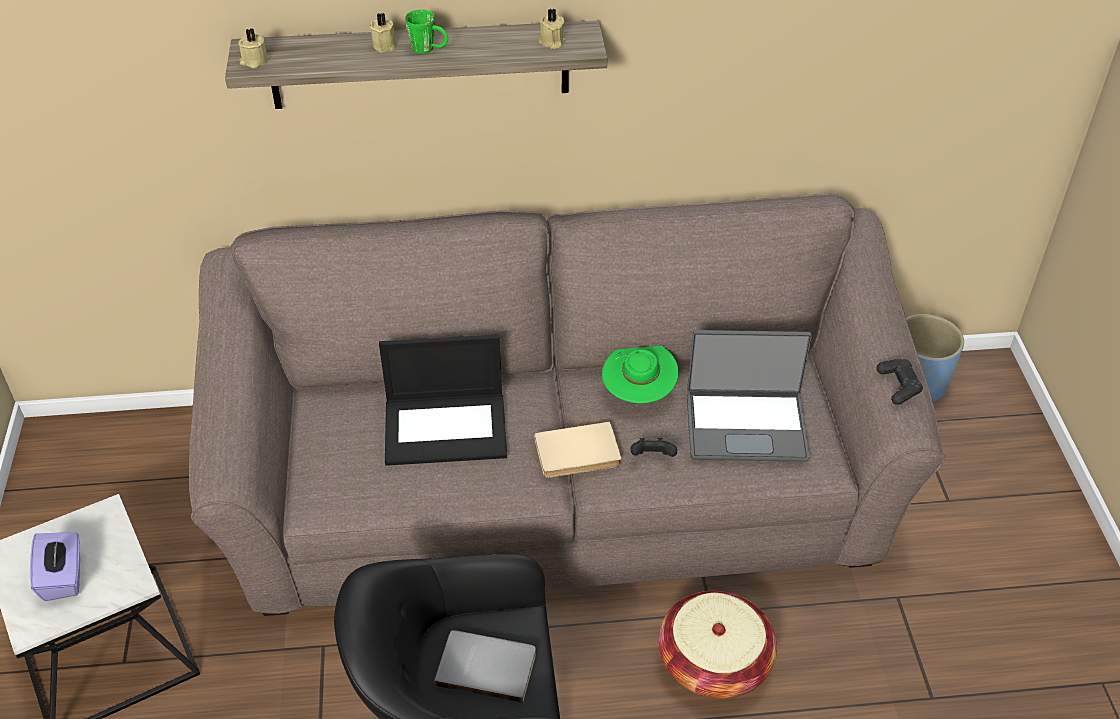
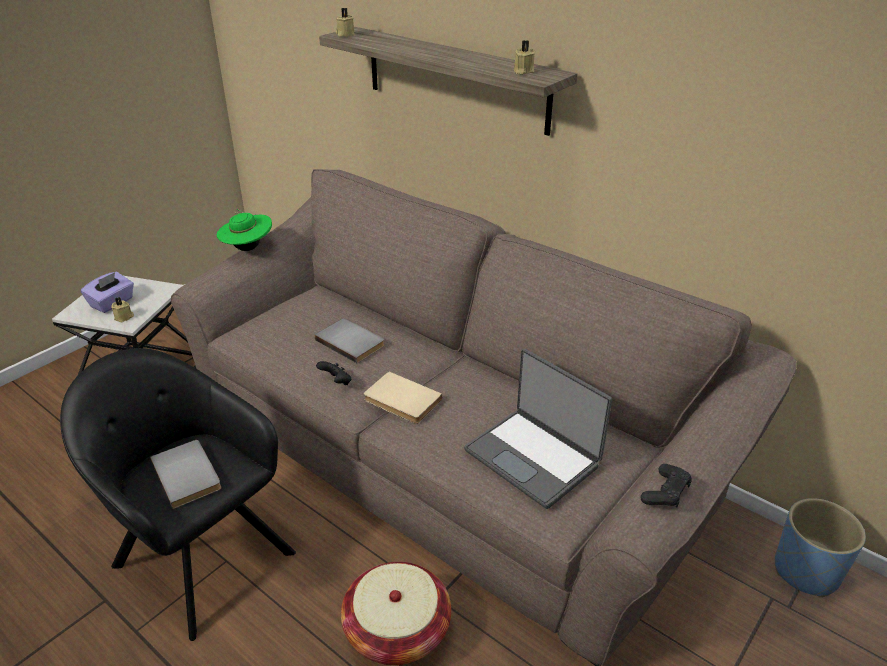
camera: 45 degrees right, 10 degrees down
(385, 45) = (423, 47): beige candle -> beige candle (124, 317)
(429, 49) = (442, 54): green mug -> none
(447, 428) = (352, 341): laptop -> grey book
(638, 393) = (488, 392): green hat -> green hat (247, 248)
(652, 457) = (442, 432): black game controller -> black game controller (336, 382)

